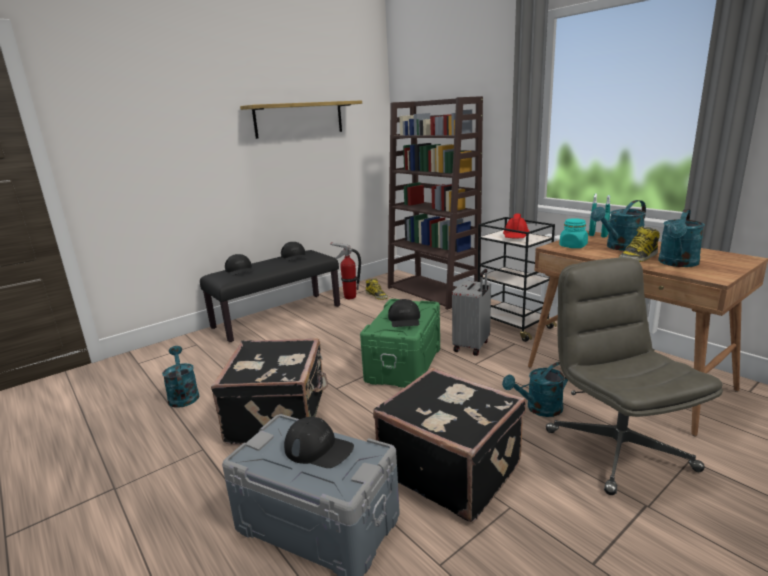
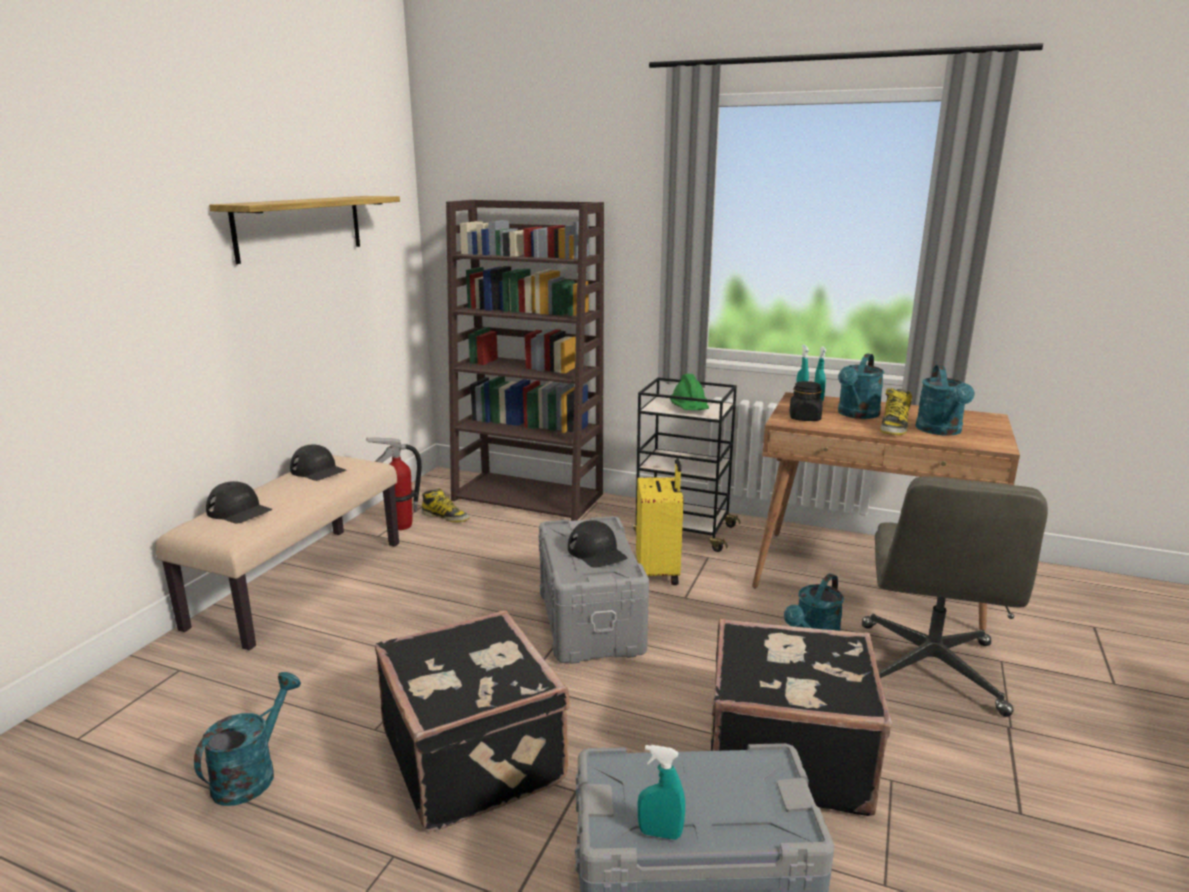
camera: 30 degrees left, 0 degrees up
(183, 395) = (252, 773): turquoise watering can -> turquoise watering can turned 75 degrees clockwise
(270, 466) = (660, 833): none -> turquoise spray bottle
(277, 316) = (299, 583): black bench -> beige bench
(319, 449) = (698, 783): black cap -> none
(405, 364) = (591, 620): green storage box -> grey storage box
(472, 346) = (659, 572): grey suitcase -> yellow suitcase
(516, 237) = (690, 407): red hard hat -> green hard hat
(573, 246) = (804, 418): turquoise jar -> black jar
(617, 449) = (930, 669): grey office chair -> grey office chair turned 120 degrees counterclockwise

